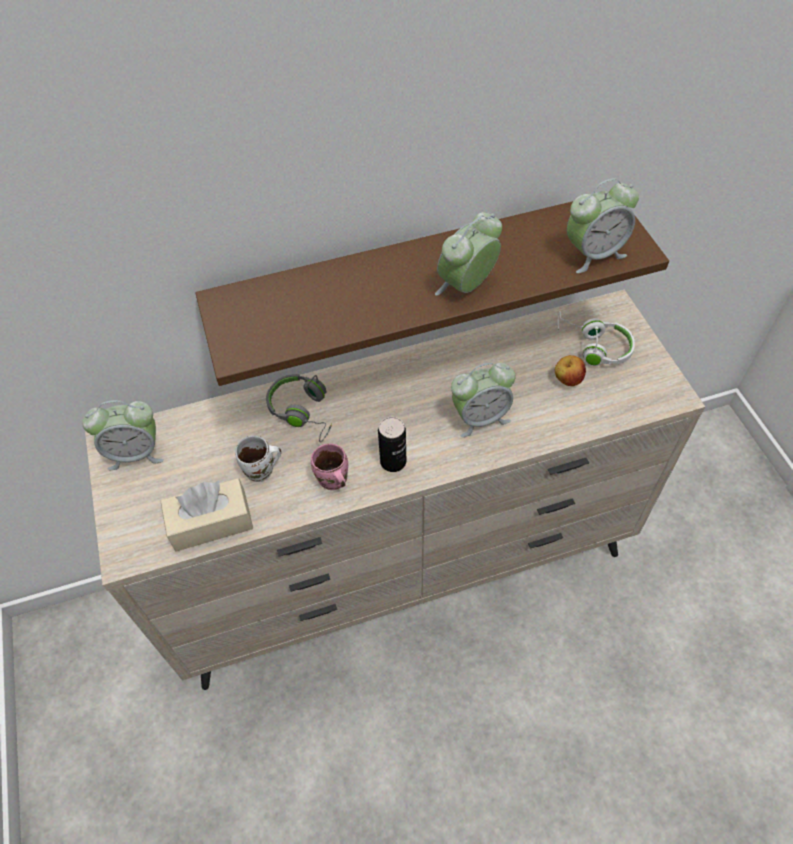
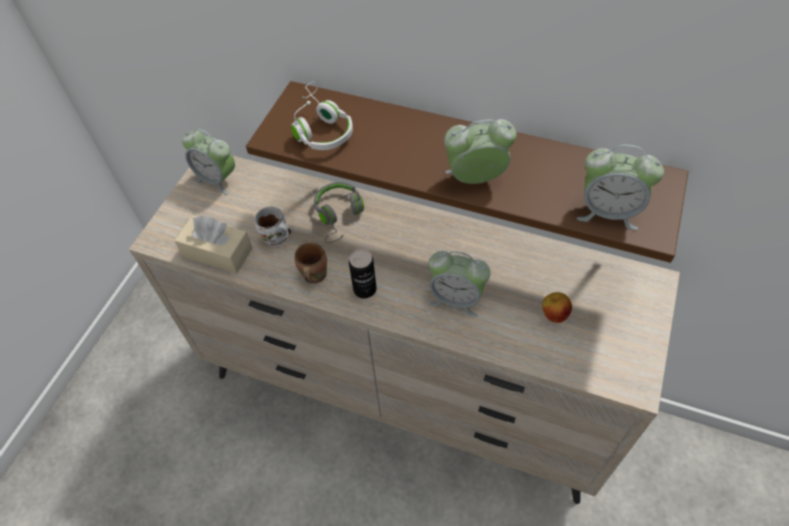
camera: 40 degrees right, 0 degrees up
(332, 481) = (312, 276): pink mug -> brown mug
(593, 346) = (603, 301): white headphones -> white headphones (321, 128)

